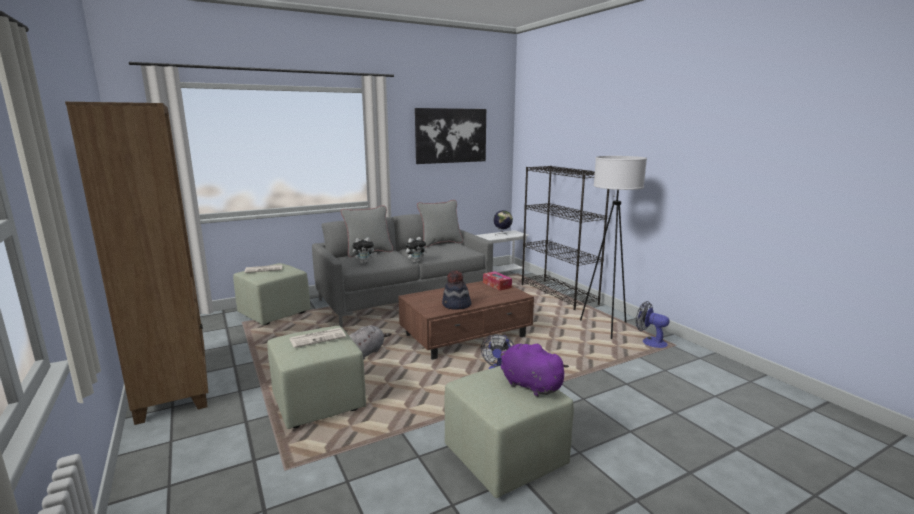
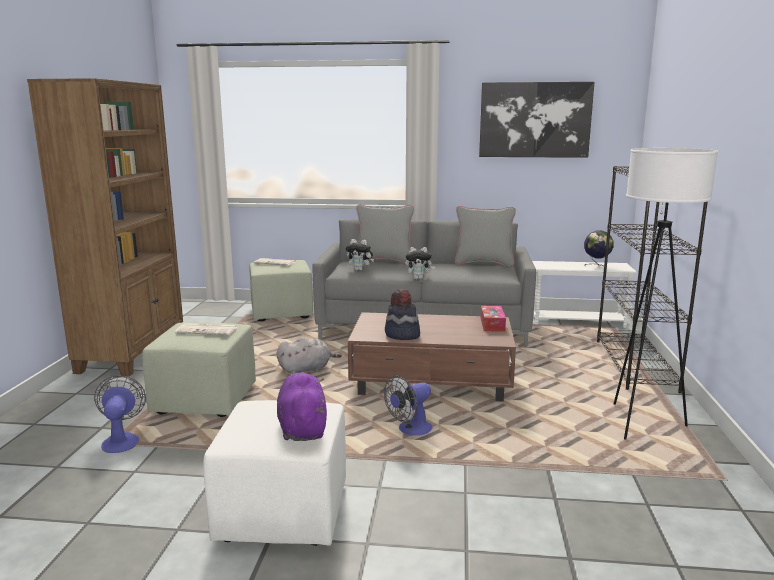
camera: 35 degrees right, 0 degrees up
(503, 457) = (283, 512): green ottoman -> white ottoman
(650, 342) = (686, 462): fan -> fan (121, 440)

